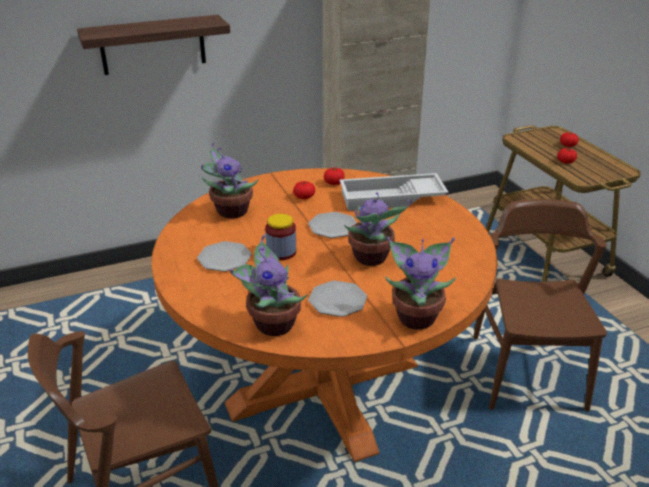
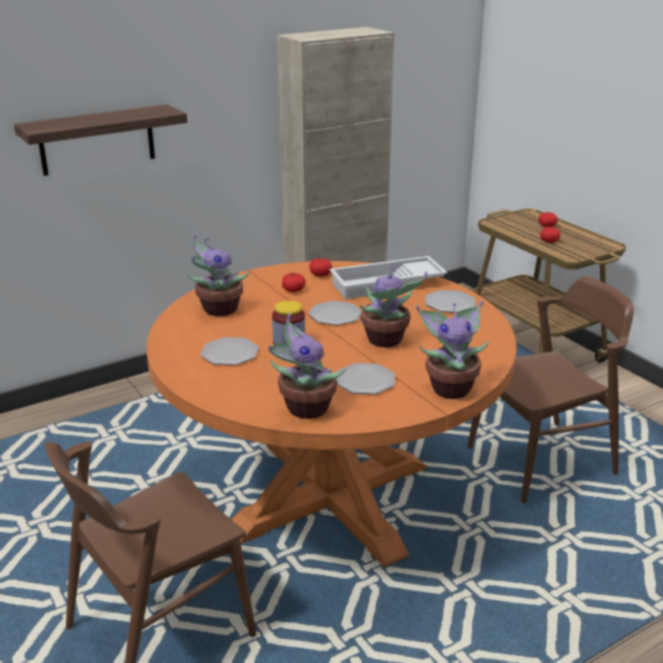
camera: 10 degrees left, 5 degrees down
(444, 224) = (449, 304): none -> plate
(527, 372) = (541, 461): brown chair -> brown chair turned 75 degrees clockwise

